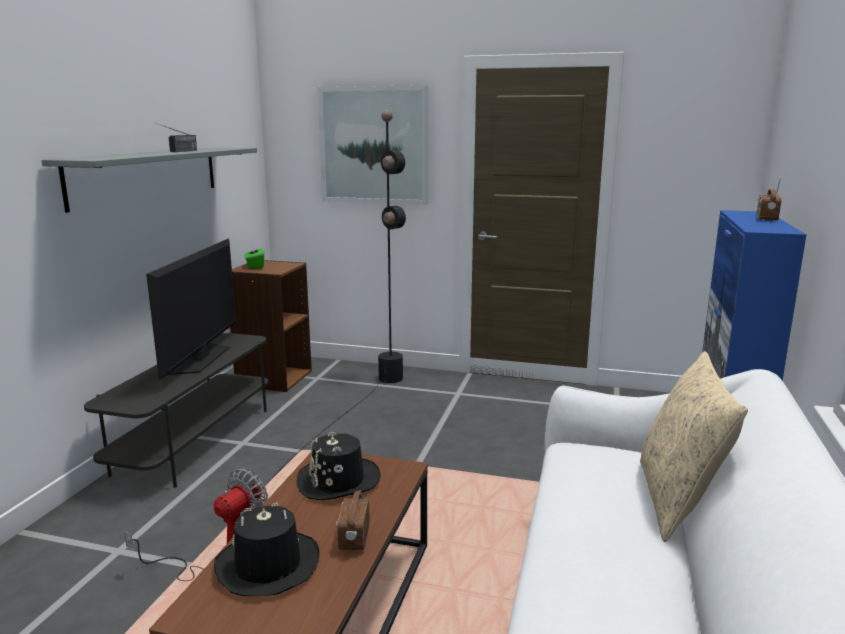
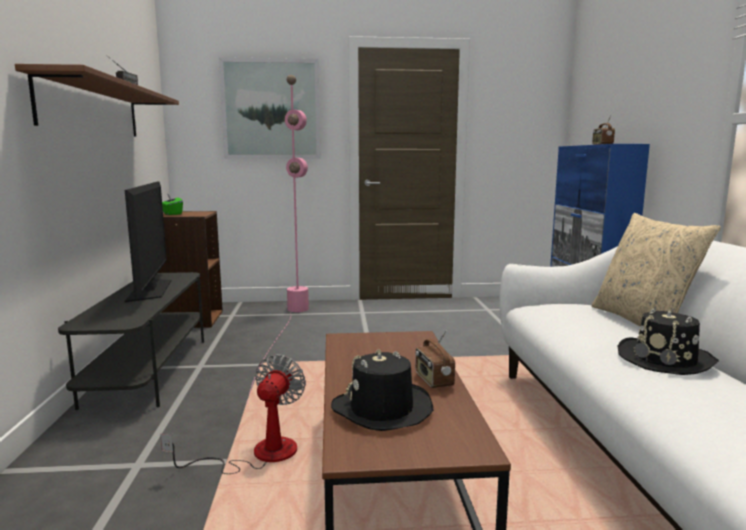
camera: 20 degrees left, 5 degrees down
(148, 175) = (92, 109): grey shelf -> brown shelf
(338, 481) = (374, 350): black hat -> black hat (666, 359)
(359, 404) = (286, 328): black floor lamp -> pink floor lamp

